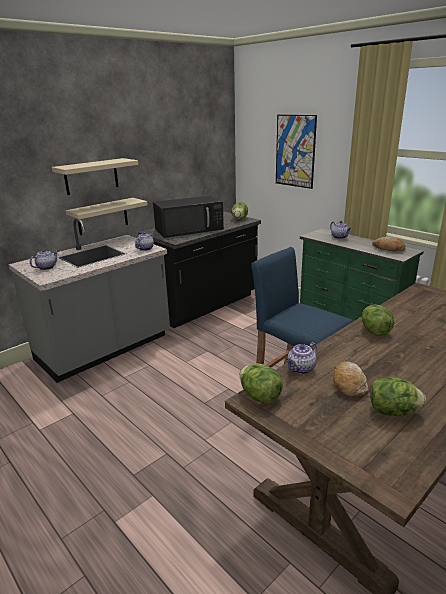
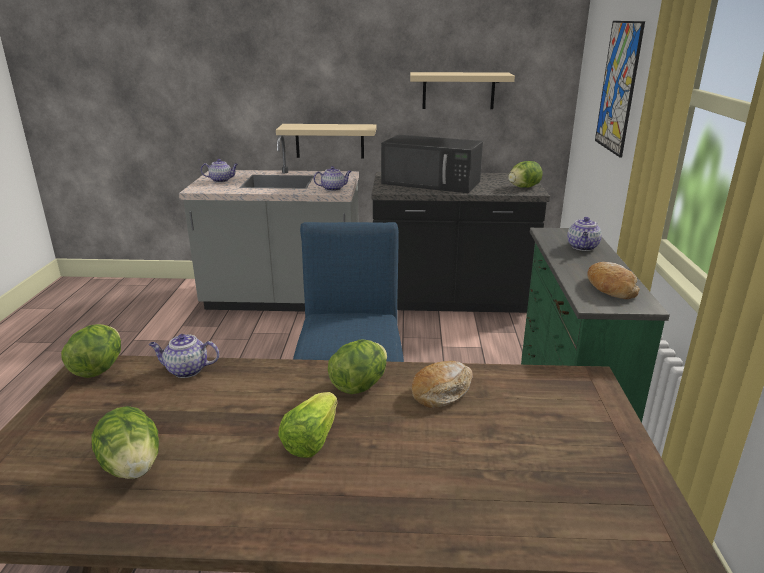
camera: 45 degrees right, 0 degrees up
(91, 176) = (320, 88): beige shelf -> beige shelf (458, 90)
(349, 384) = (178, 413): bread -> bread (442, 391)
(413, 358) = (311, 440): none -> lettuce

